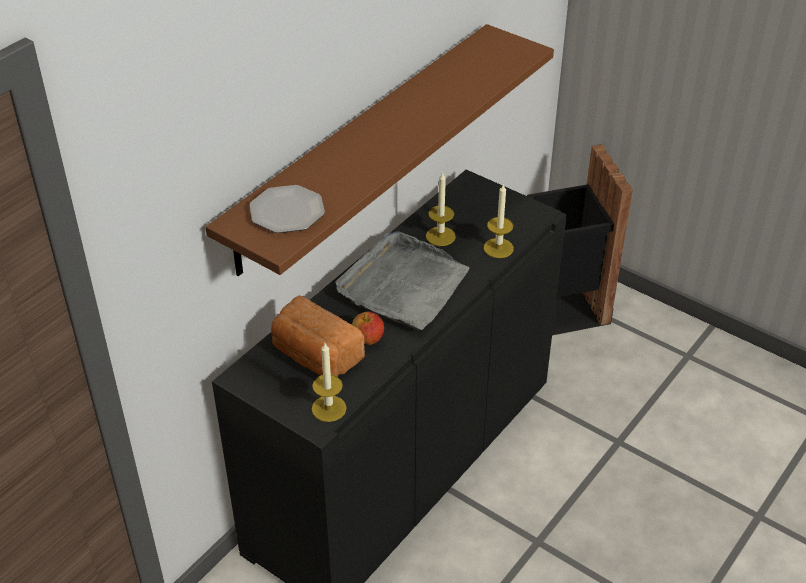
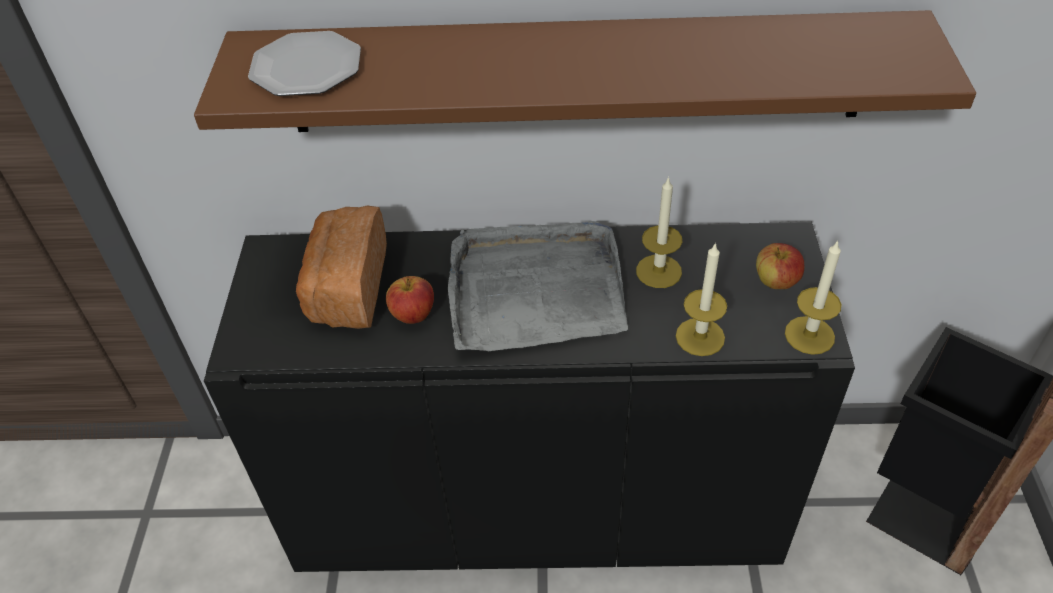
camera: 55 degrees right, 5 degrees up
(329, 408) = (271, 348): candle -> candle (809, 335)
(491, 204) = (776, 282): none -> apple

